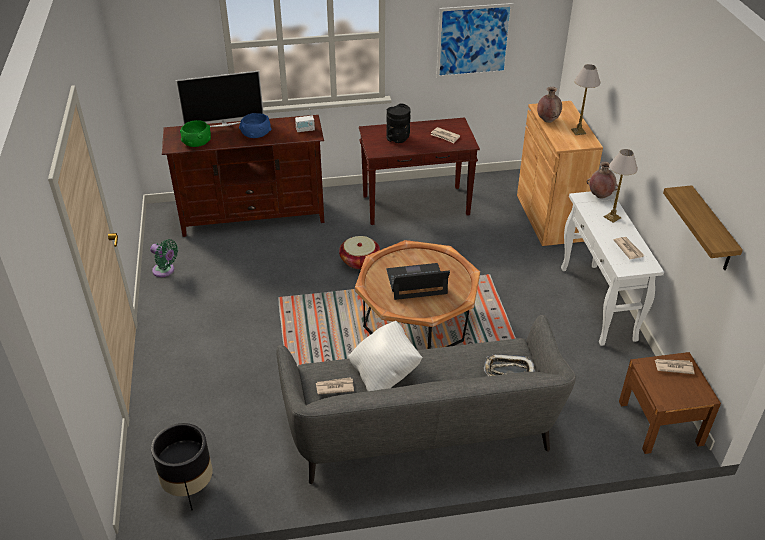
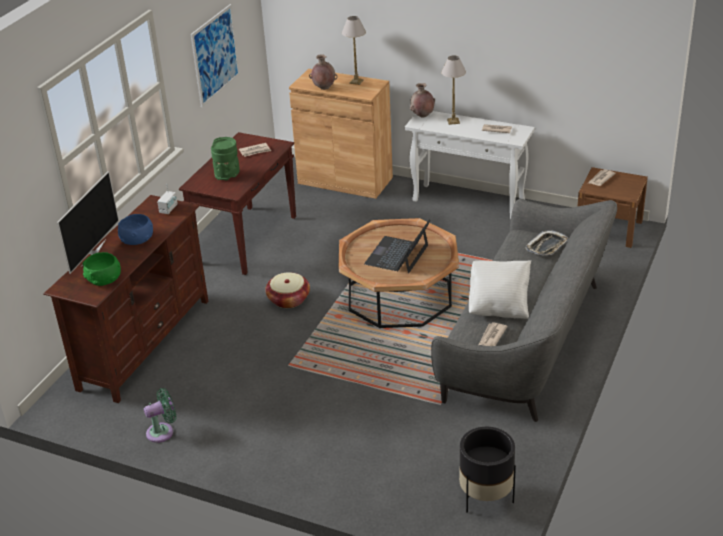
camera: 55 degrees left, 5 degrees down
(398, 139) = (227, 175): black vase -> green vase
(711, 230) = (576, 64): shelf -> none

